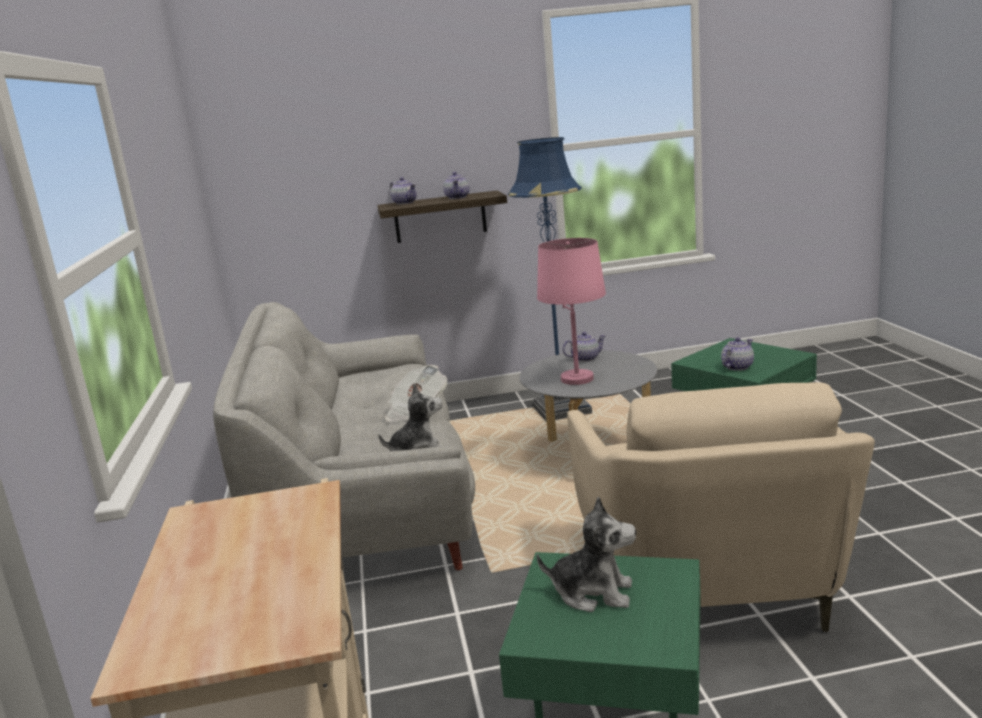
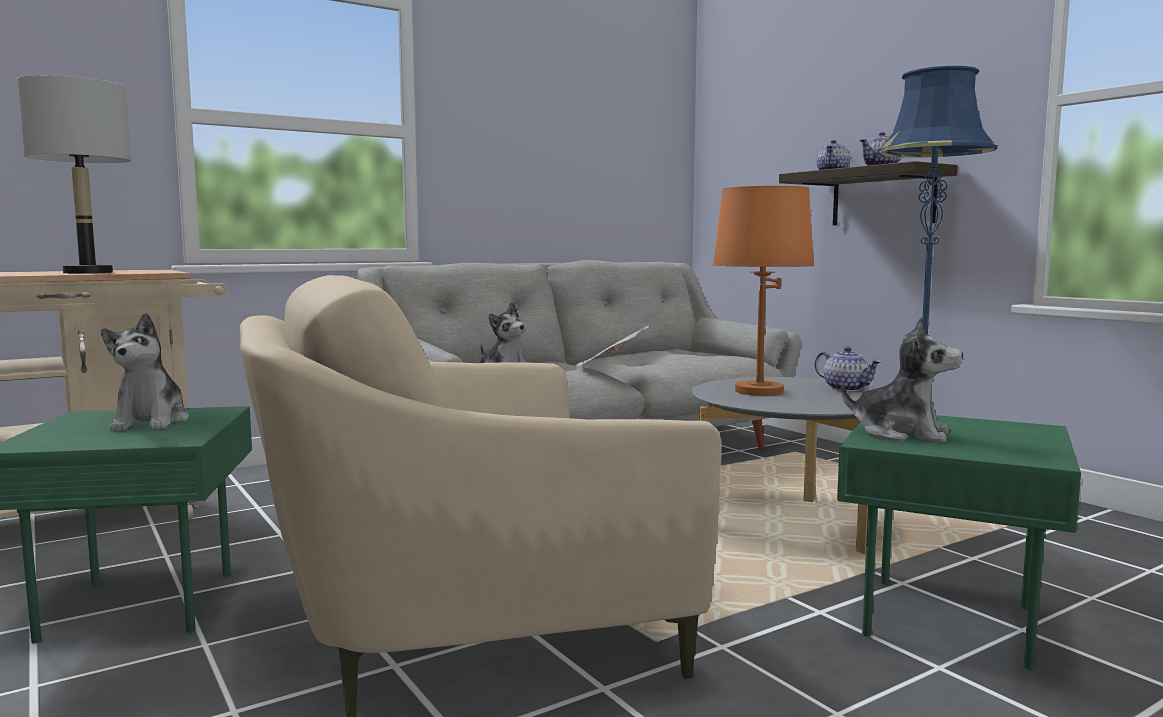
camera: 65 degrees right, 10 degrees down
(288, 537) = (87, 273): none -> grey table lamp
(577, 379) = (759, 391): pink table lamp -> orange table lamp
(737, 367) = (901, 433): teapot -> plush toy

